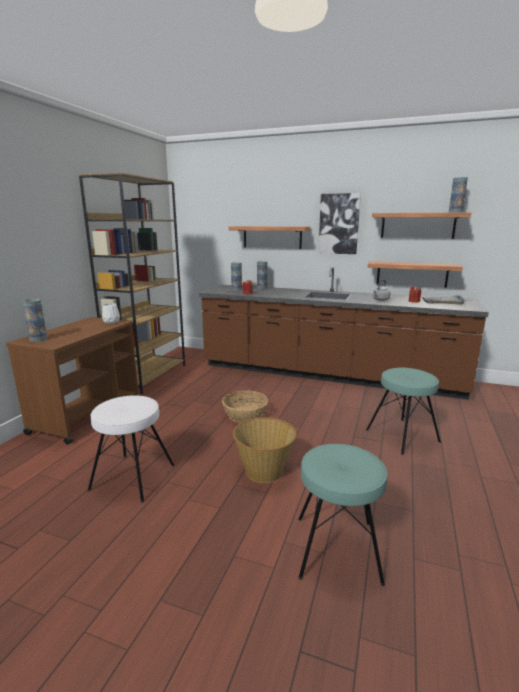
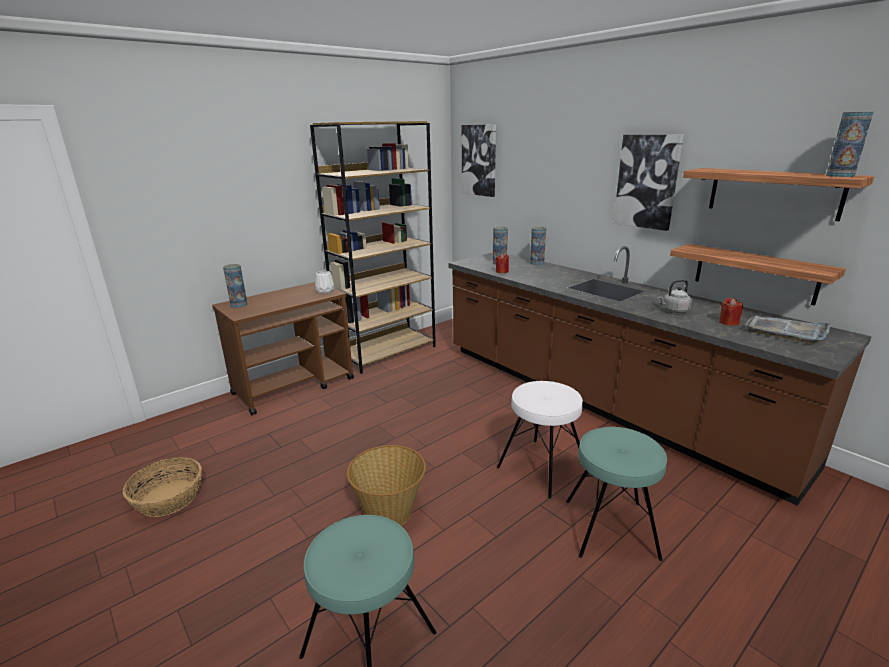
camera: 30 degrees right, 5 degrees up
(133, 477) = (268, 471): white stool -> white stool (541, 467)
(200, 216) = (479, 160): none -> picture
(245, 415) = (438, 431): basket -> basket (169, 499)
(272, 237) = (558, 194): shelf -> none

